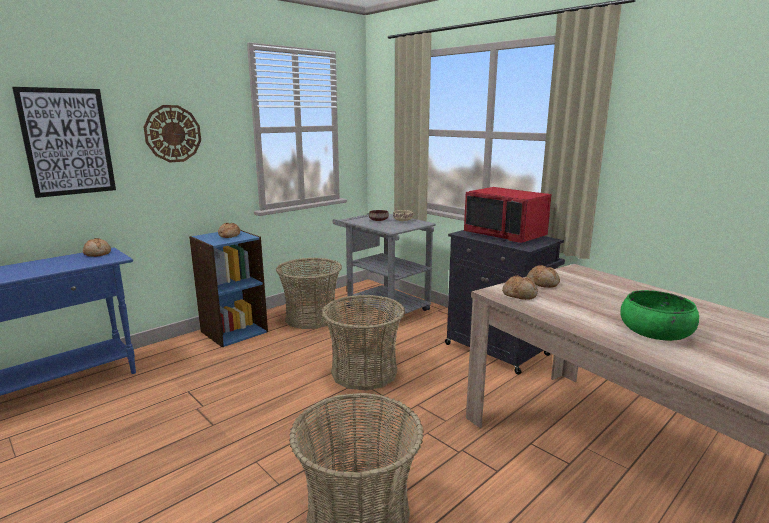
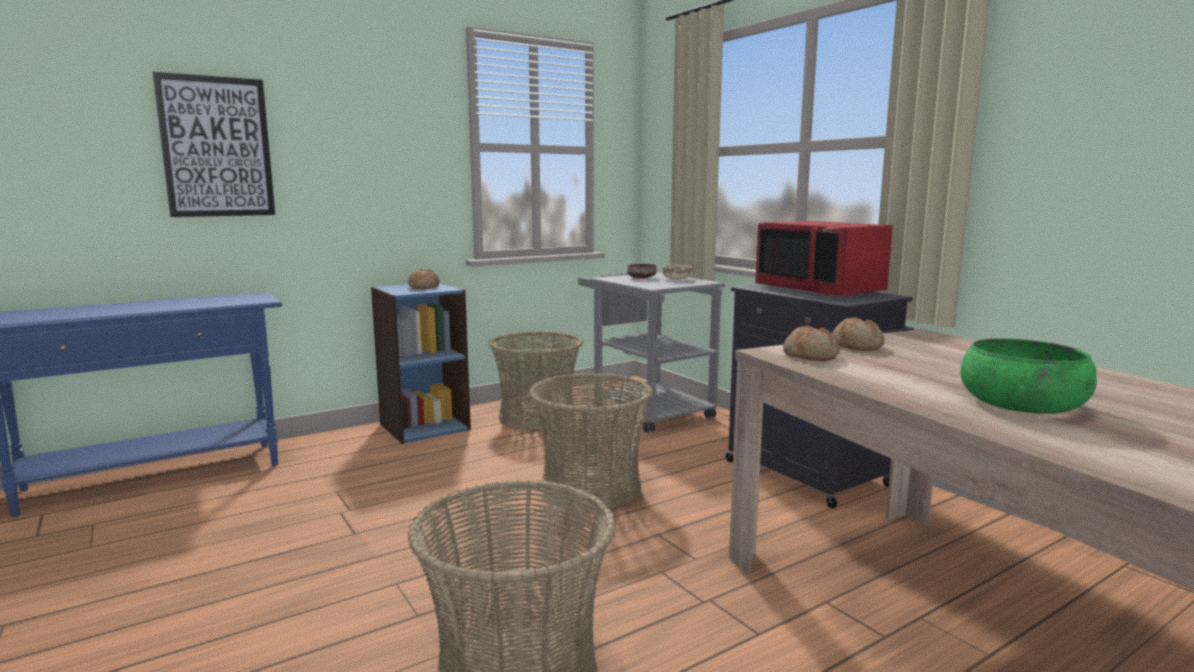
camera: 10 degrees right, 5 degrees down
(97, 253) = (242, 296): bread -> none
(173, 133) = (357, 144): wall clock -> none

